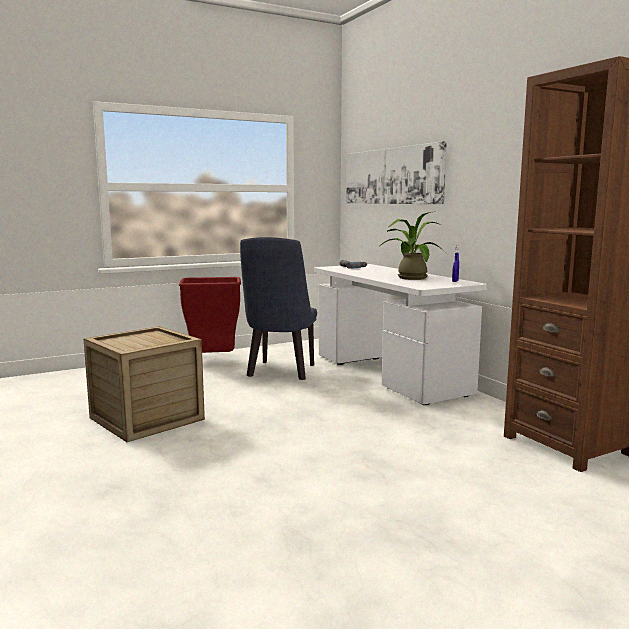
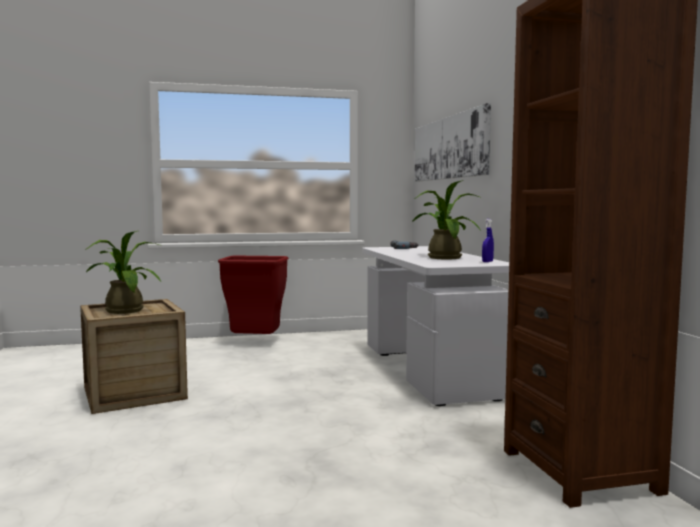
camera: 15 degrees right, 5 degrees down
(134, 340) = (123, 310): none -> potted plant
(280, 372) = (311, 359): blue chair -> none

